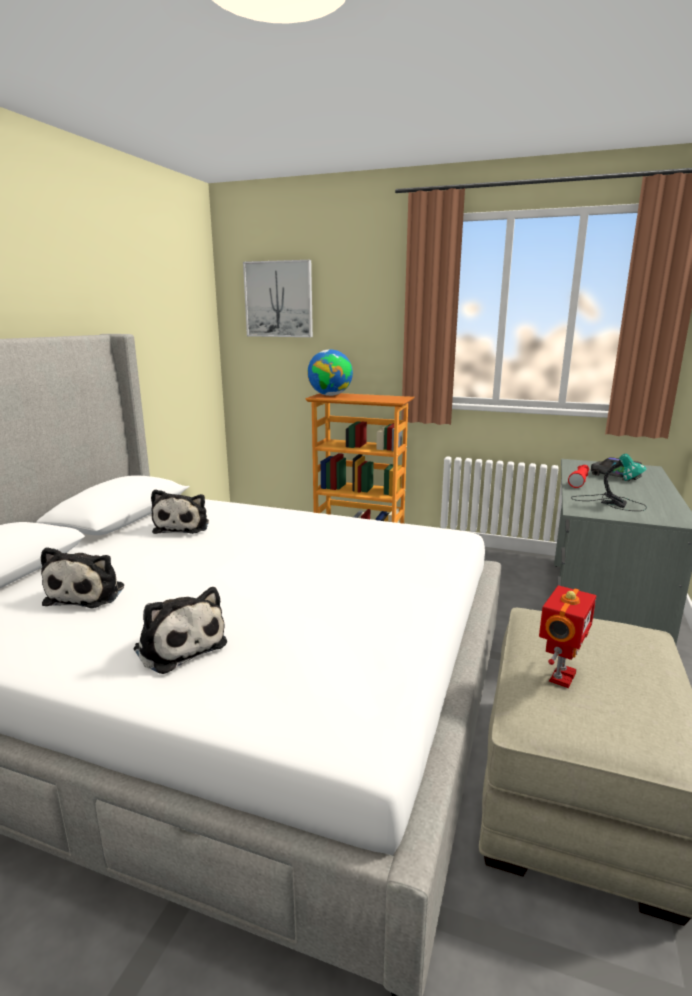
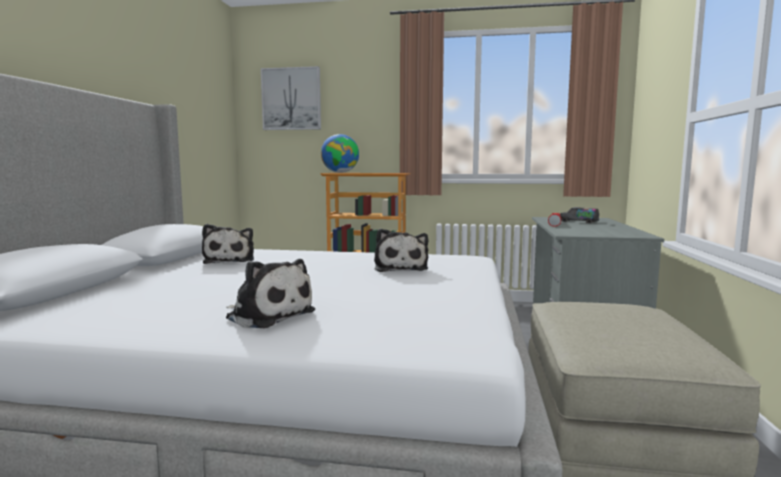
camera: 10 degrees left, 10 degrees down
(88, 593) = (159, 295): plush toy -> plush toy (400, 268)
(560, 676) = (597, 329): toy robot -> none
(611, 502) = (586, 231): table lamp -> none

